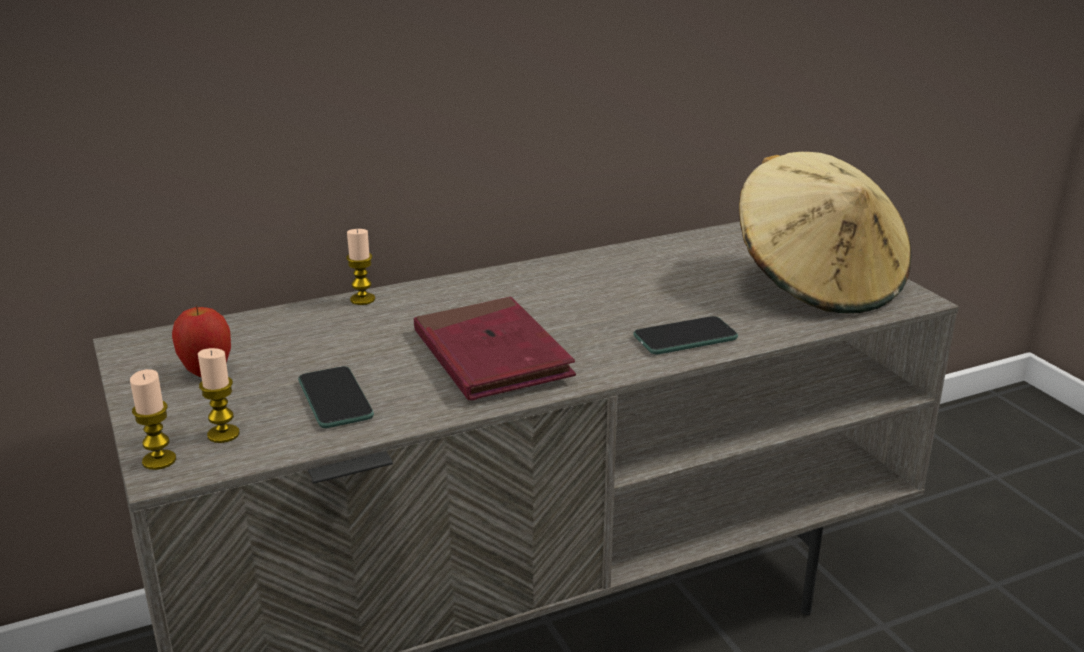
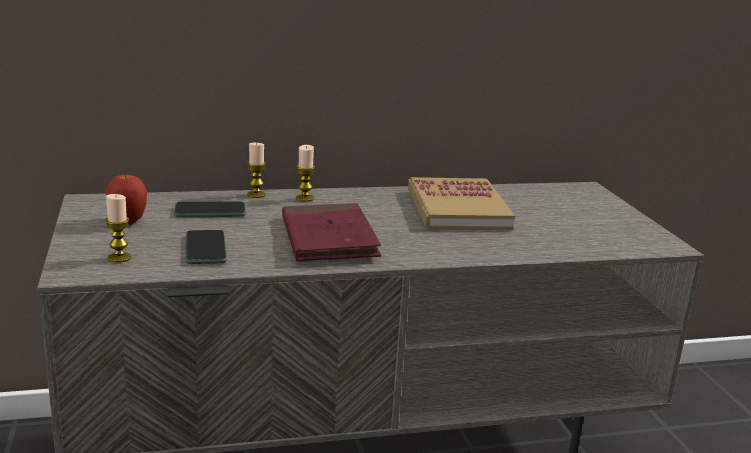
camera: 10 degrees right, 5 degrees down
(159, 460) = (69, 266): candle -> candle (304, 198)
(635, 282) = (457, 209): none -> book
(685, 337) = (477, 246): phone -> phone (210, 211)
(818, 284) = (598, 227): beige hat -> none

